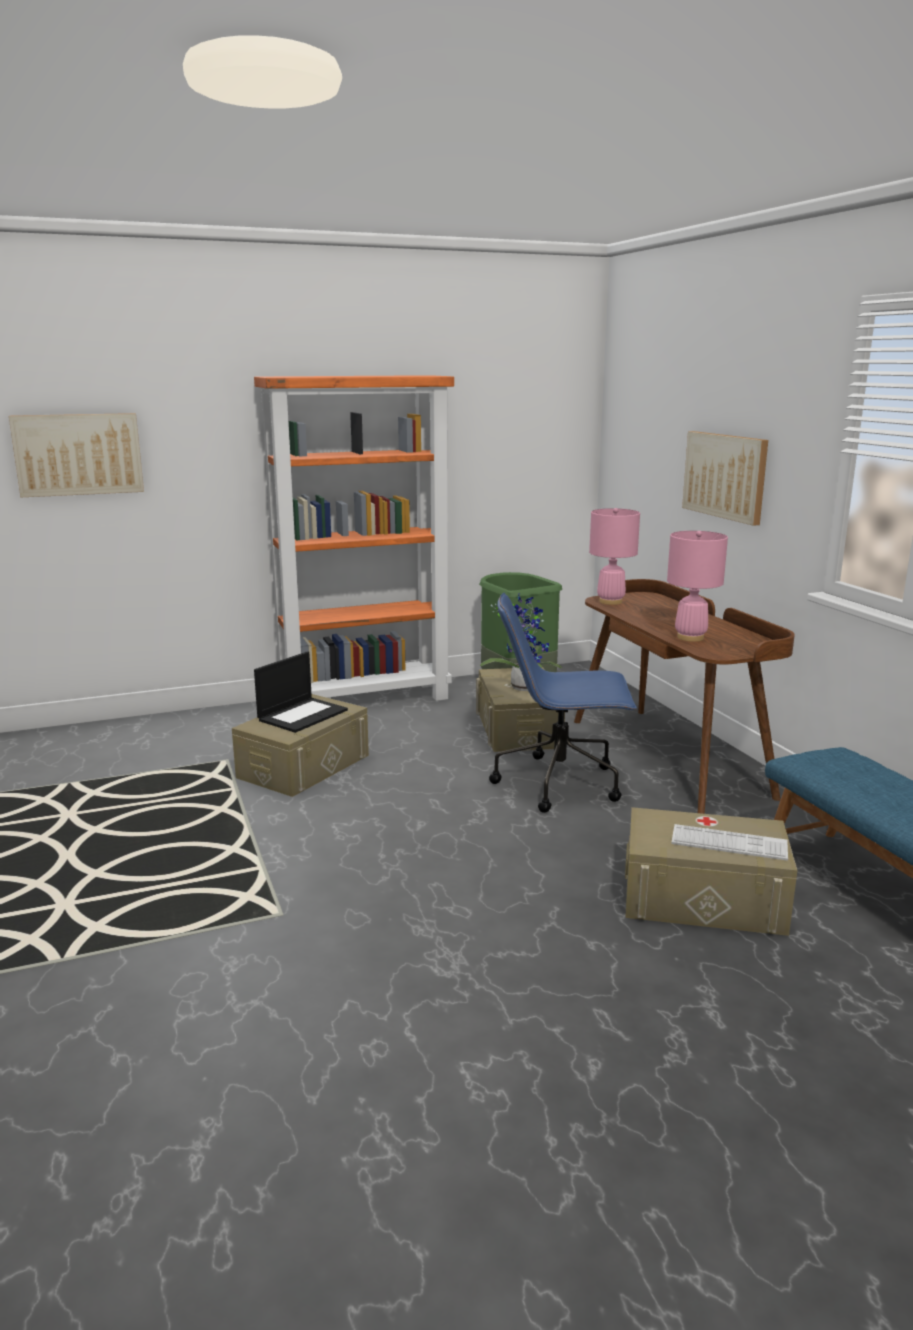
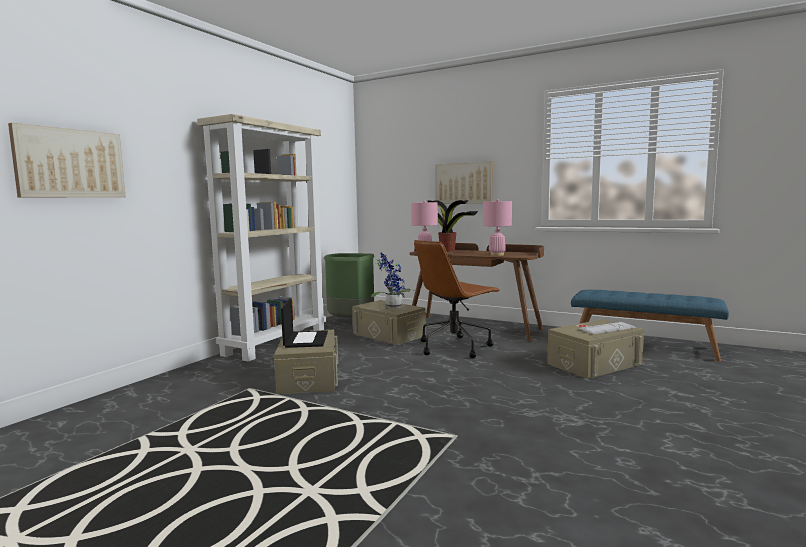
camera: 40 degrees left, 10 degrees down
(365, 699) = (276, 343): orange bookcase -> beige bookcase
(561, 783) = (454, 347): blue office chair -> brown office chair
(660, 605) = (448, 250): none -> potted plant

